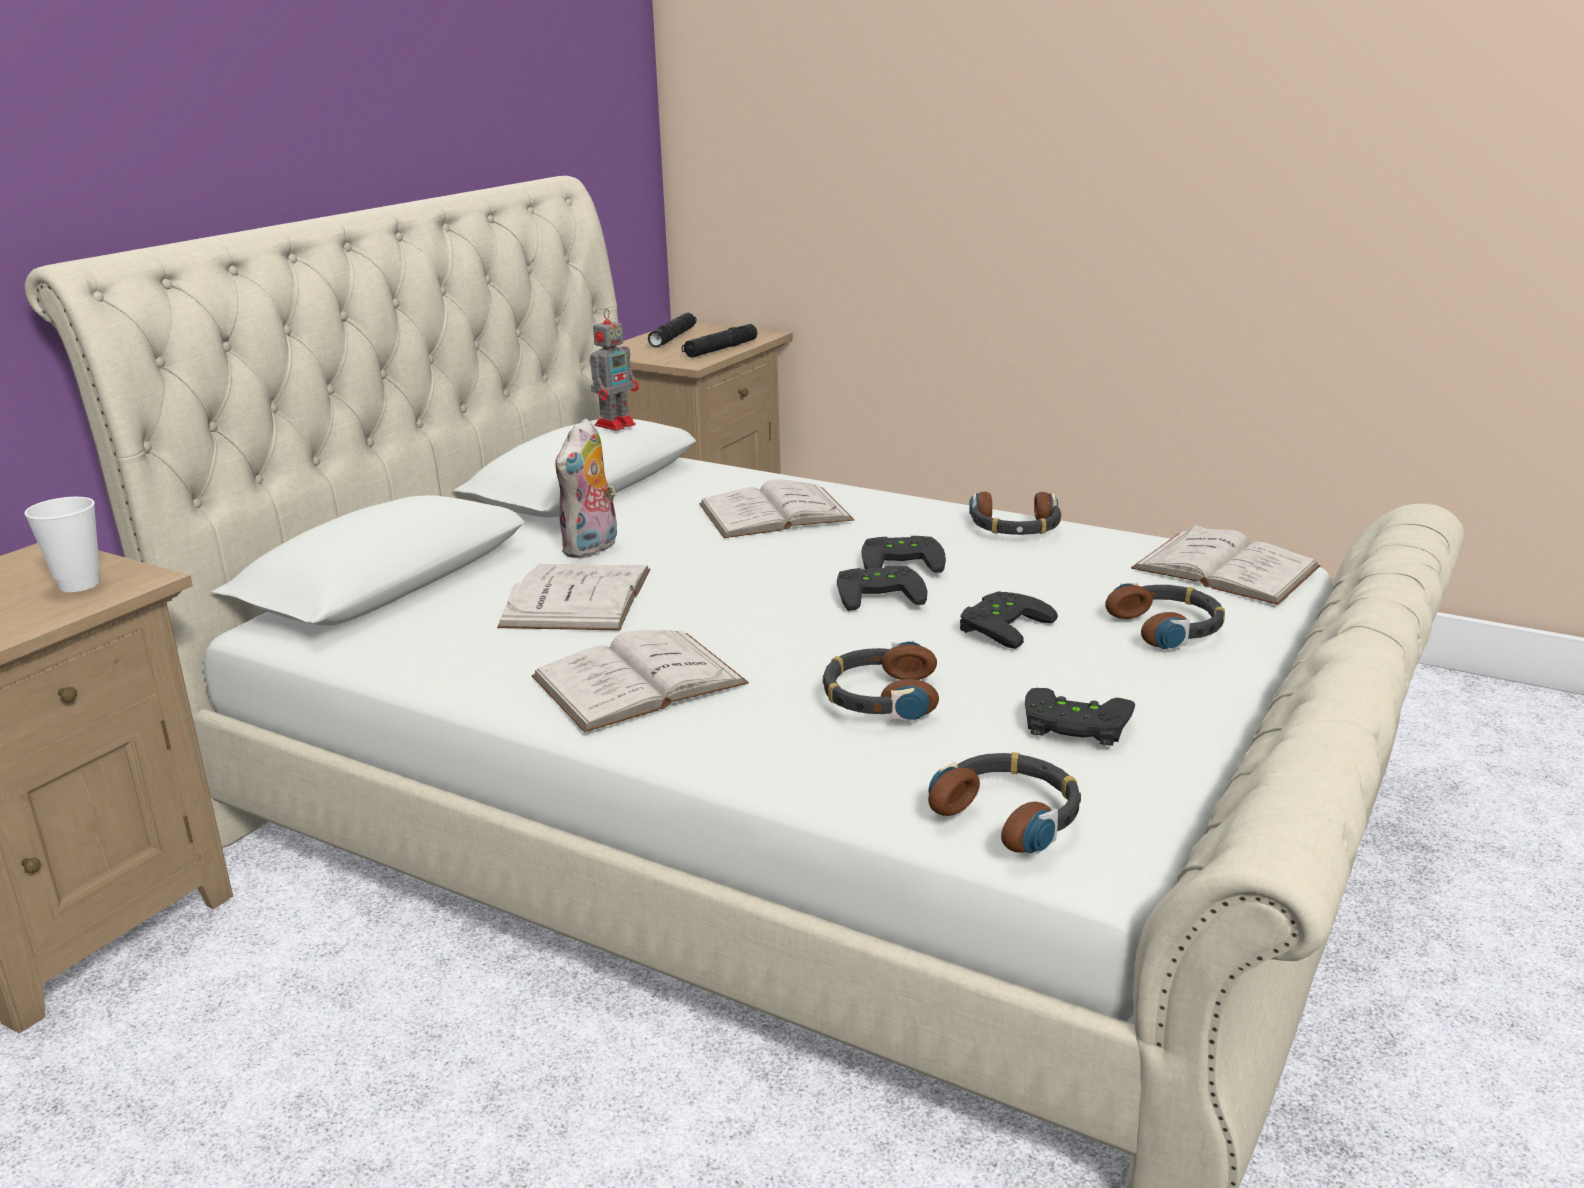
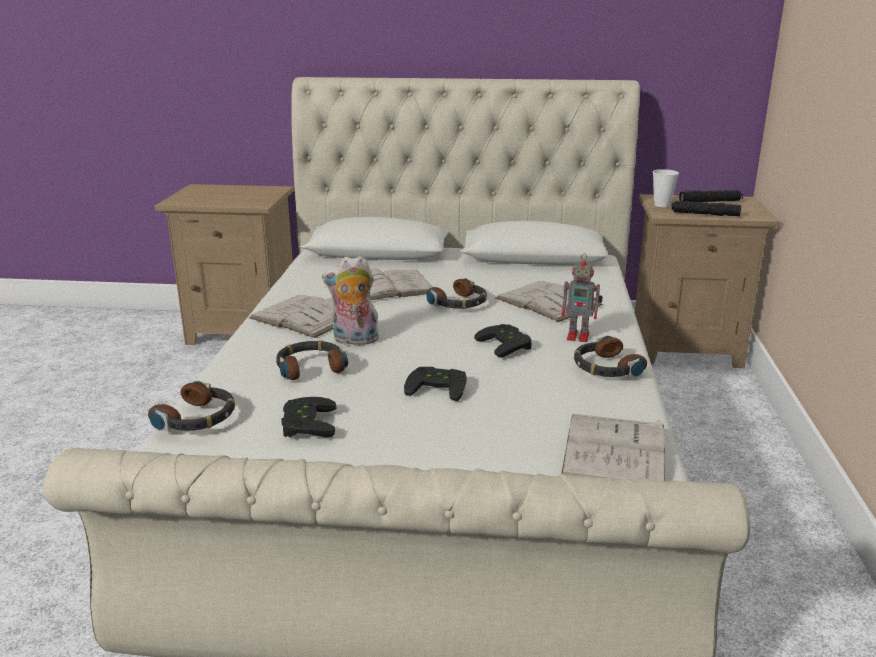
camera: 65 degrees right, 0 degrees up
(79, 585) = (250, 199): cup -> cup (661, 205)
(592, 549) = (453, 276): plush toy -> plush toy (354, 341)
(616, 424) = (557, 228): toy robot -> toy robot (579, 336)
(879, 593) = (451, 346): black game controller -> none
(1168, 627) = (478, 439): headphones -> headphones (459, 303)

